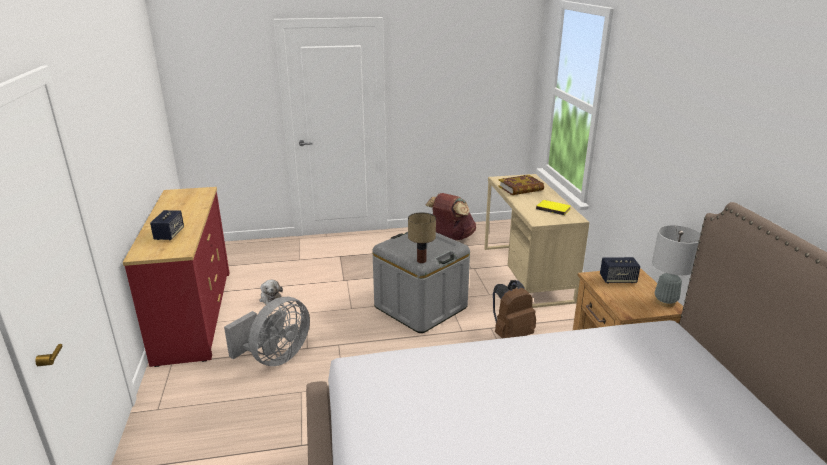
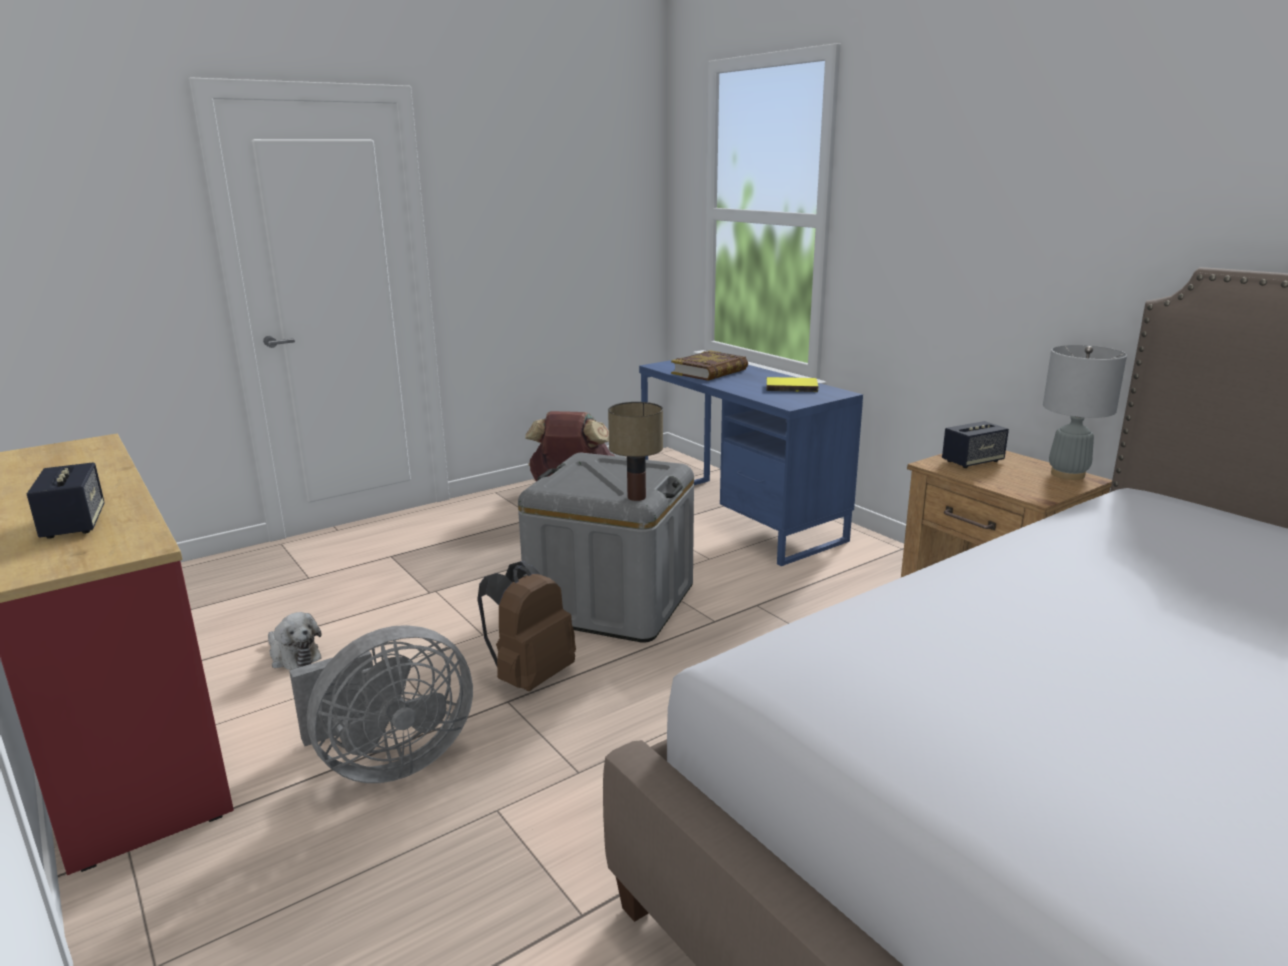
camera: 25 degrees left, 5 degrees down
(275, 357) = (389, 762): grey fan -> grey fan turned 45 degrees clockwise
(511, 334) = (796, 607): brown backpack -> brown backpack (530, 677)
(526, 273) = (739, 518): beige desk -> blue desk

